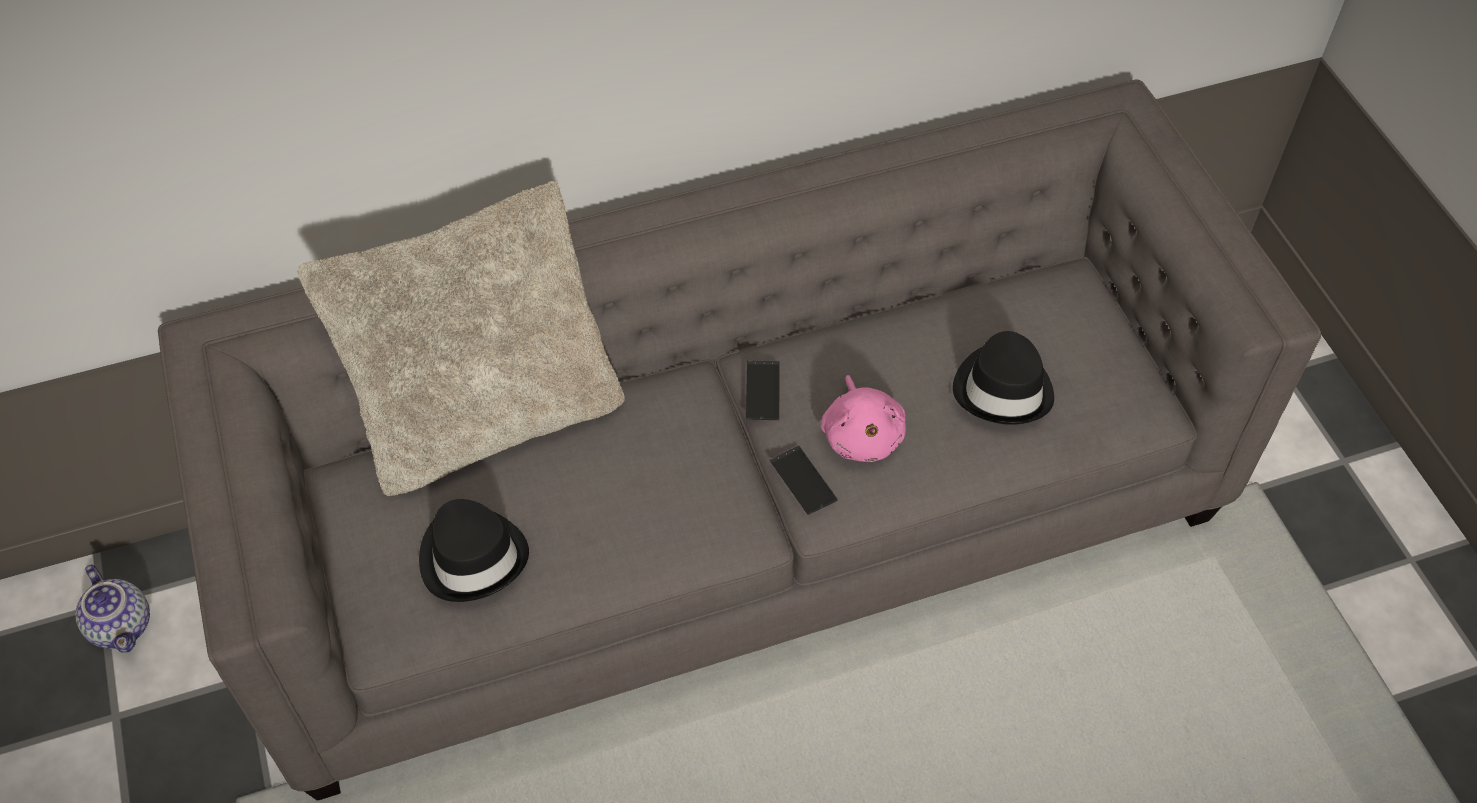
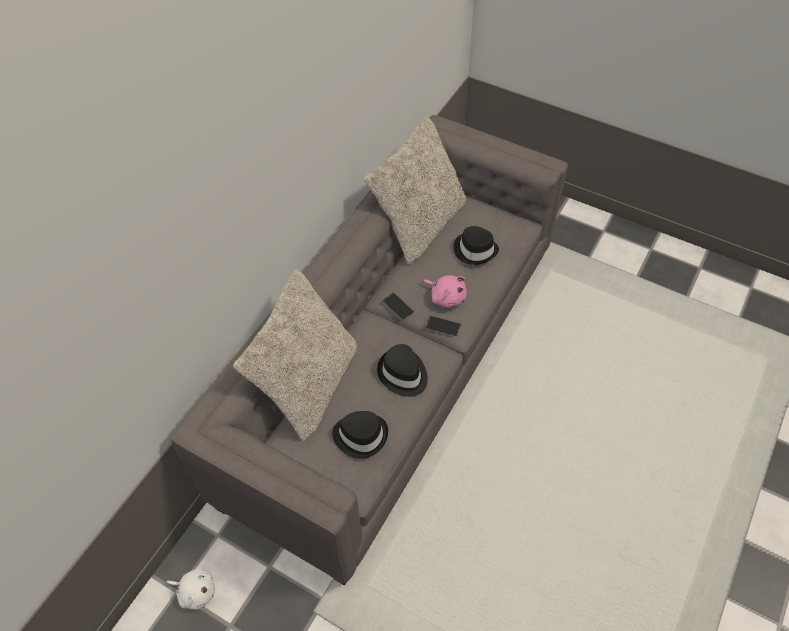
camera: 40 degrees left, 0 degrees up
(123, 626) = (196, 591): teapot -> white plush toy
(644, 509) = (402, 374): none -> black hat
(956, 274) = (420, 223): none -> beige pillow

